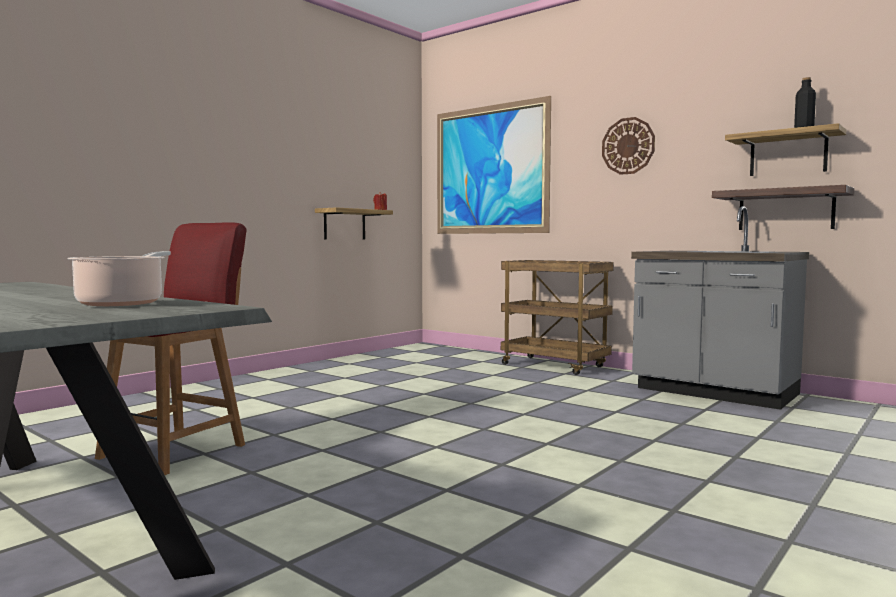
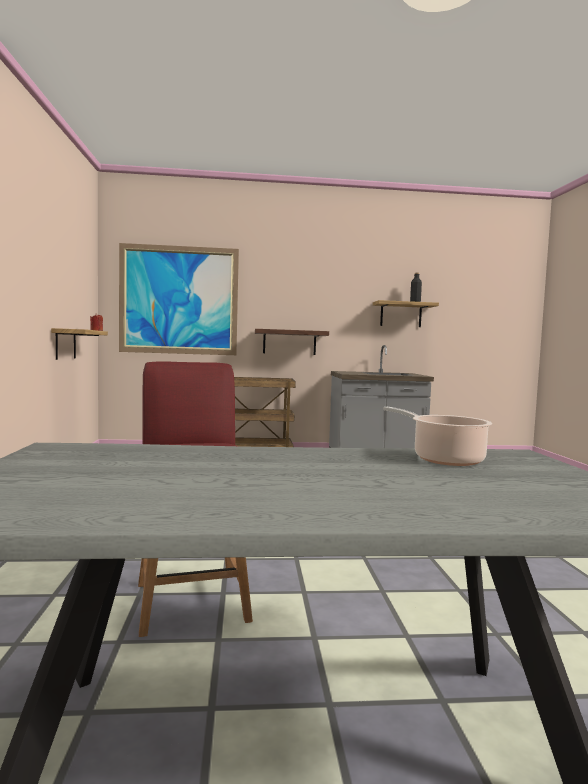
camera: 45 degrees left, 0 degrees up
(628, 146) = (301, 296): wall clock -> none
(785, 210) = (399, 348): shelf -> shelf (289, 342)

